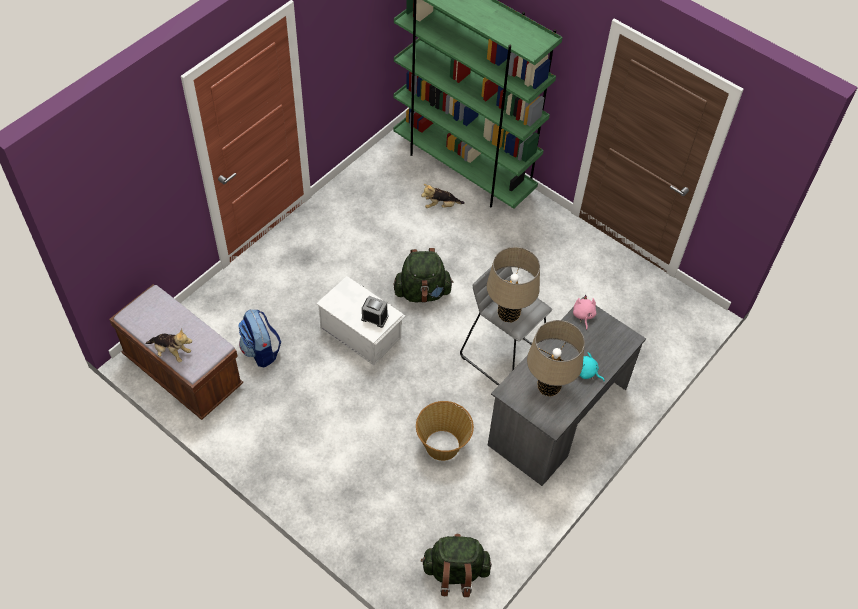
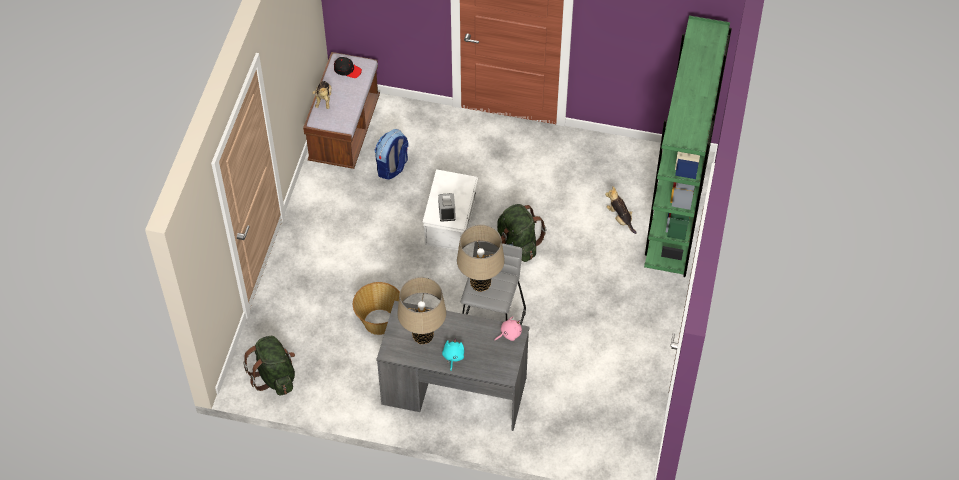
camera: 65 degrees right, 0 degrees up
(148, 313) = (347, 70): none -> black cap

